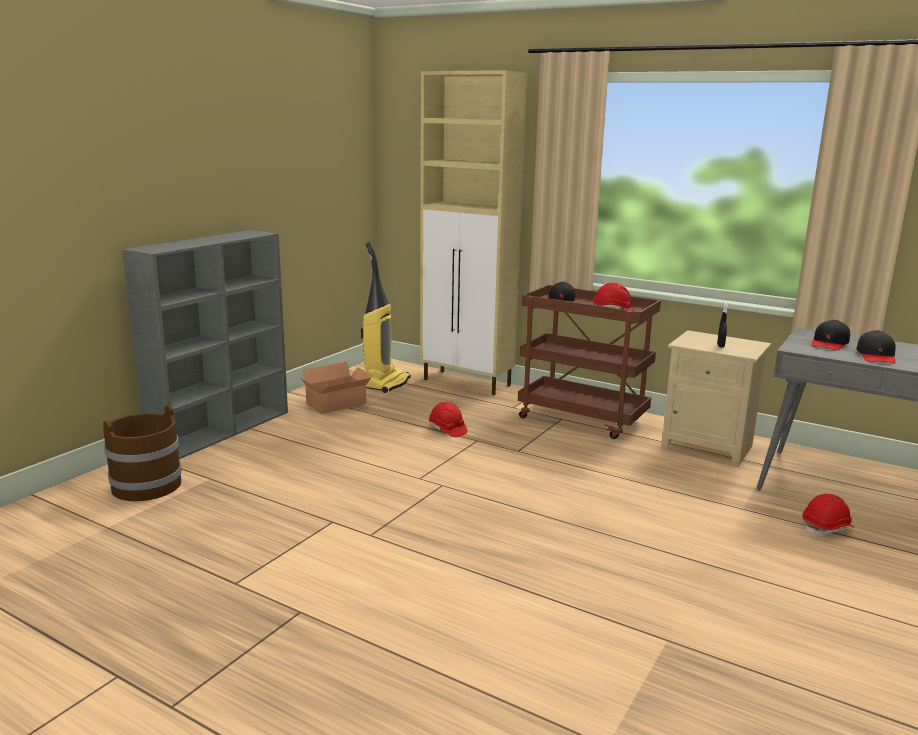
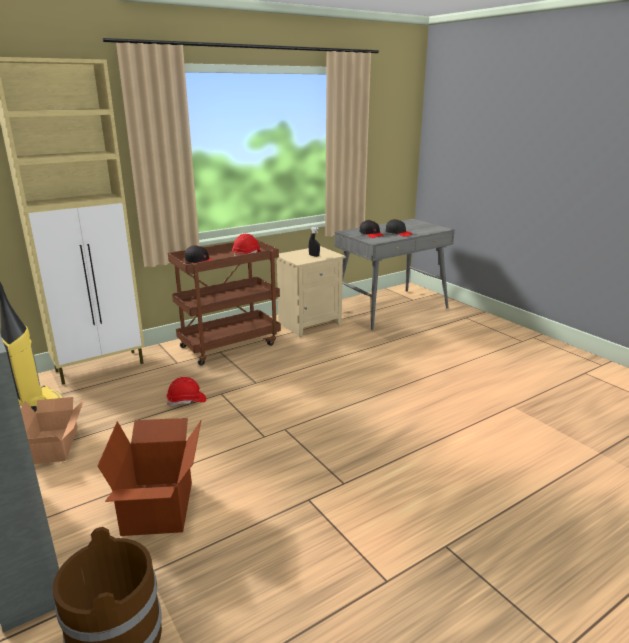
camera: 65 degrees left, 5 degrees up
(283, 462) = (160, 508): none -> cardboard box
(827, 528) = (422, 330): red hard hat -> none

